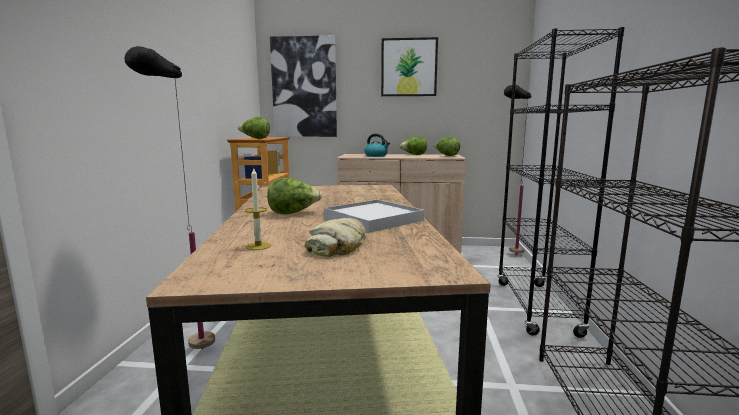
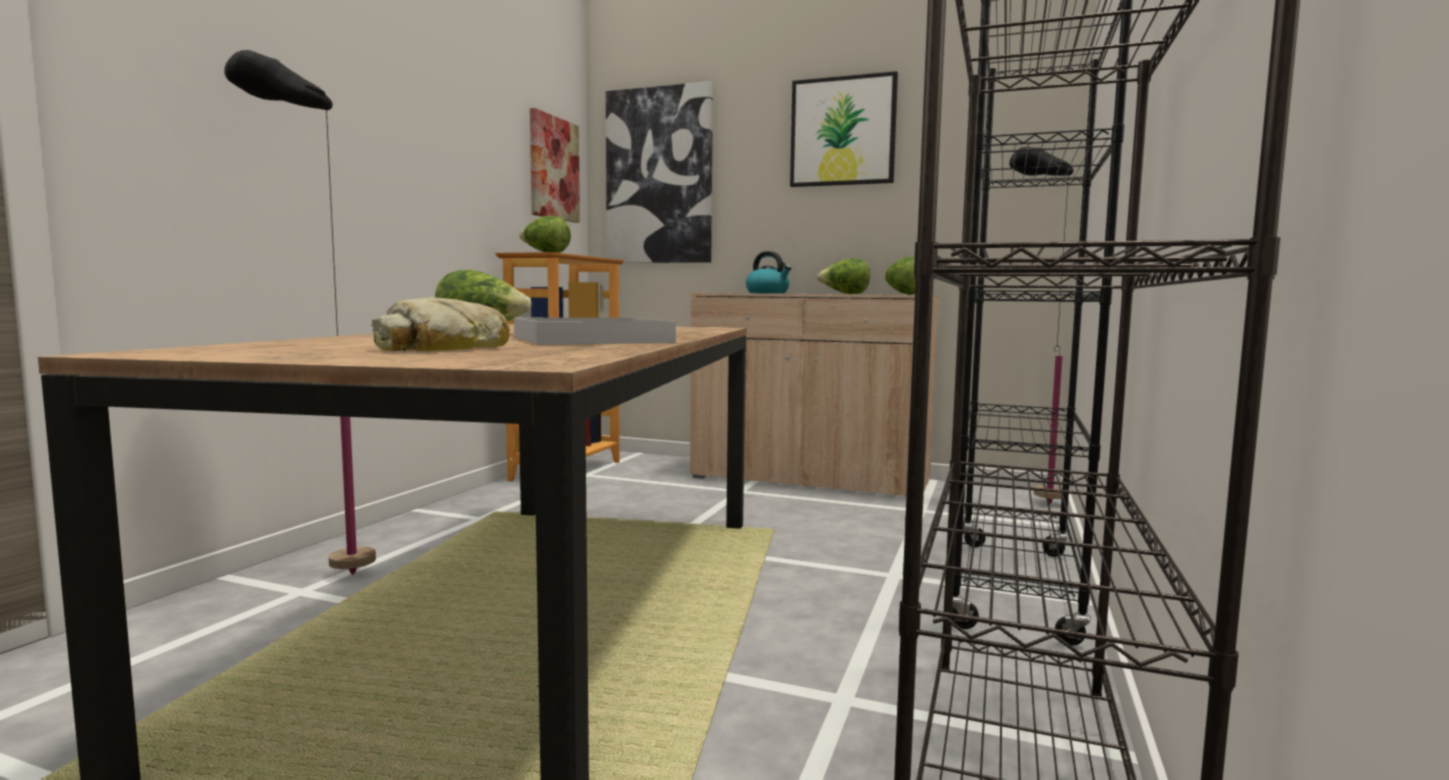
camera: 15 degrees right, 5 degrees down
(245, 84) = (553, 168): none -> picture
(258, 246) = (326, 344): candle -> none

